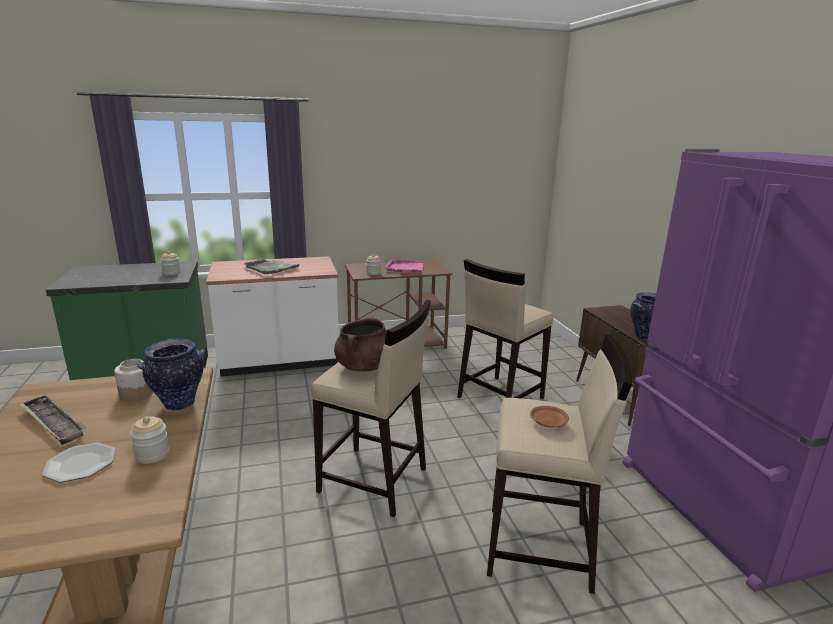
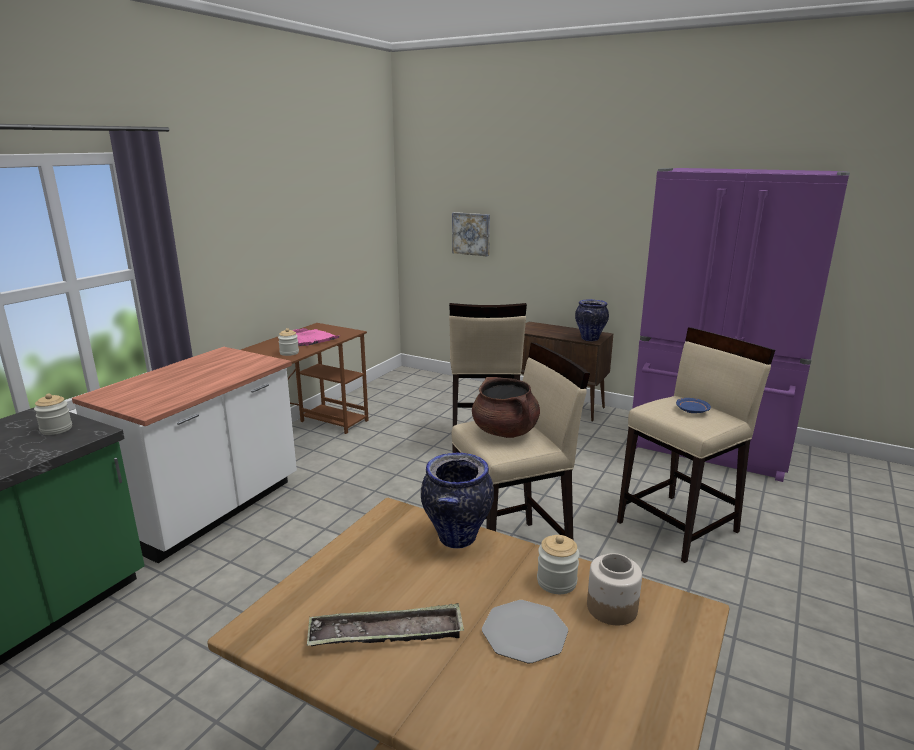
camera: 45 degrees left, 0 degrees up
(136, 393) = (386, 558): jar -> jar (611, 608)
(271, 268) = (191, 379): grey tray -> none
(548, 422) = (691, 410): brown plate -> blue plate
(596, 207) = (471, 233): none -> picture

